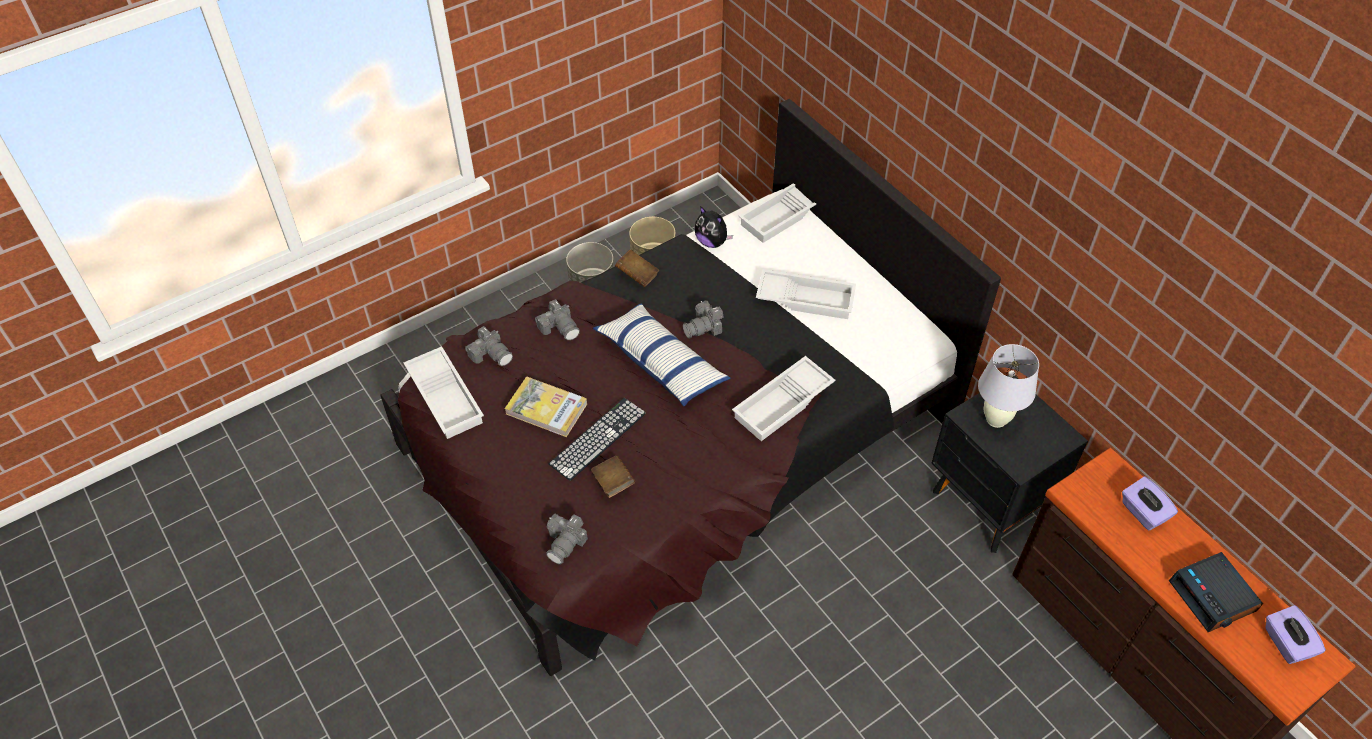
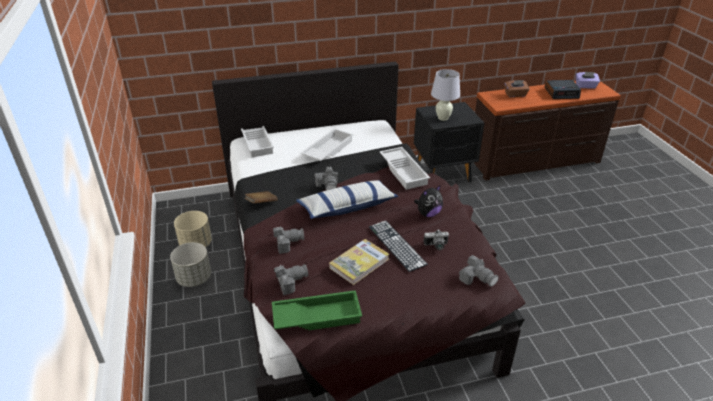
camera: 70 degrees left, 15 degrees down
(446, 397) = (317, 315): white tray -> green tray
(613, 483) = (436, 246): brown book -> camera
(712, 242) = (256, 170): plush toy -> plush toy (428, 214)
(1143, 512) = (515, 95): purple tissue box -> brown tissue box

